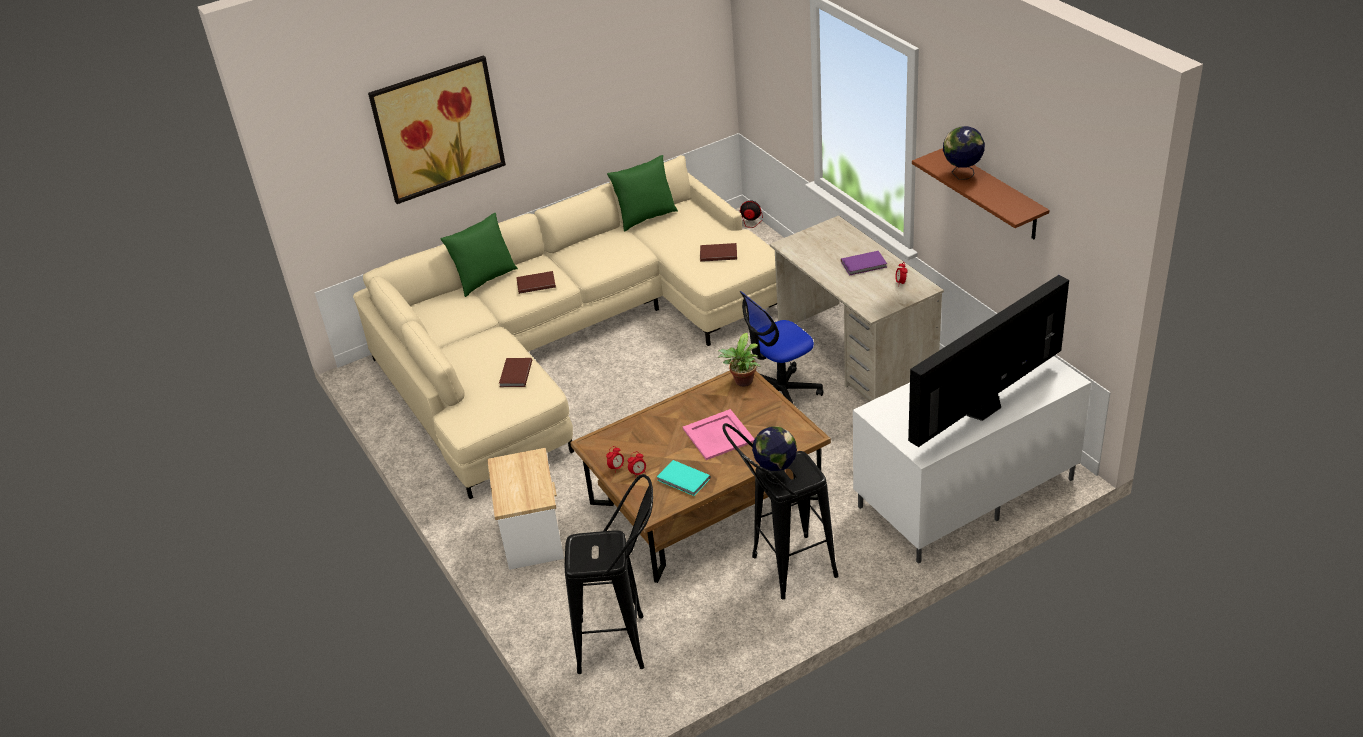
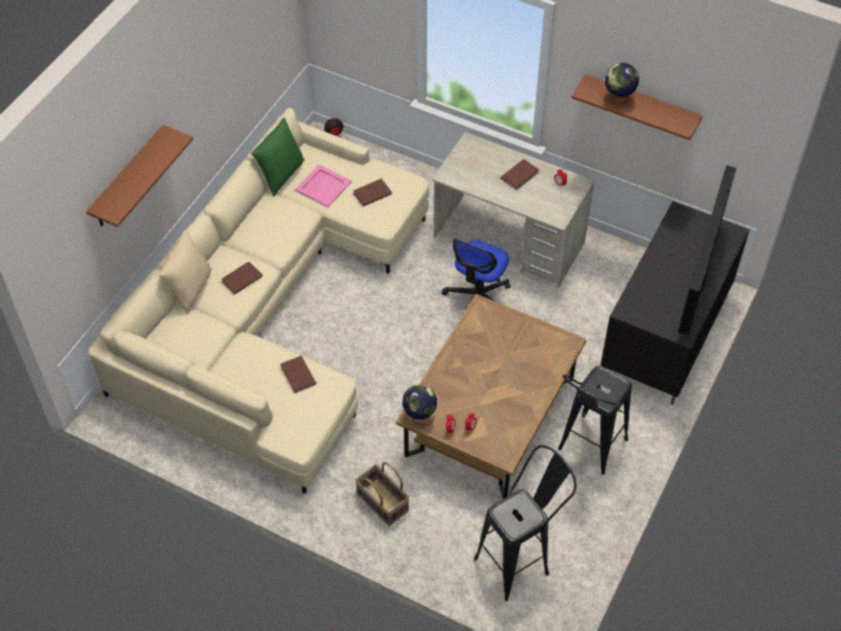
camera: 35 degrees left, 15 degrees up
(438, 129) = (128, 179): picture -> brown shelf
(485, 279) = (190, 290): green pillow -> beige pillow
(533, 535) = (382, 503): side table -> basket
(683, 480) = (509, 419): turquoise book -> none
(717, 435) = (503, 368): pink tray -> pink tray (322, 186)
(742, 383) = (486, 314): potted plant -> none
(776, 474) = (594, 393): globe -> globe (419, 416)
(864, 265) = (520, 175): purple book -> brown book
(965, 495) = (666, 334): white tv stand -> black tv stand

